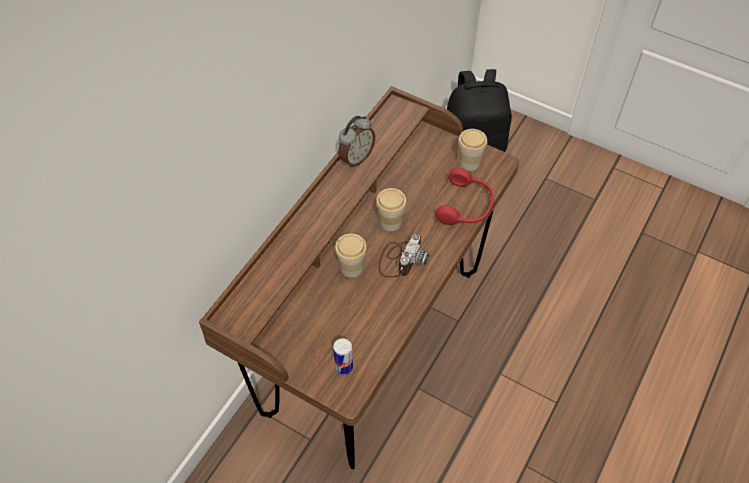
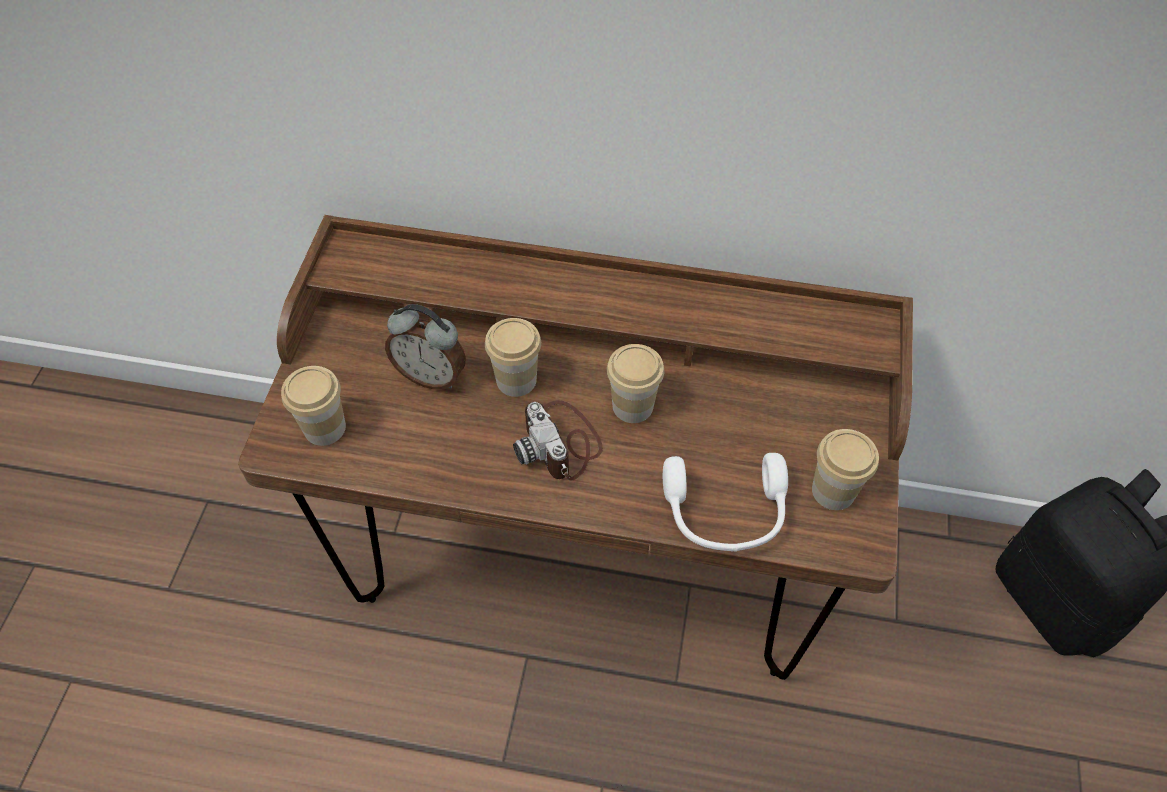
camera: 70 degrees right, 0 degrees up
(344, 368) = (325, 428): can -> cup
(356, 158) = (719, 301): alarm clock -> alarm clock (431, 375)
(400, 259) = (560, 443): camera -> camera turned 60 degrees clockwise
(466, 206) = (725, 513): red headphones -> white headphones

